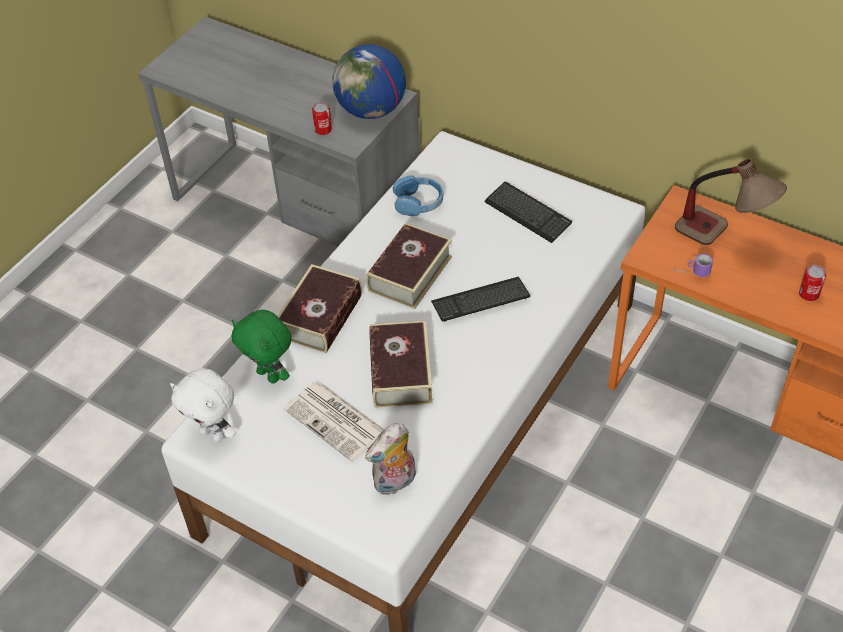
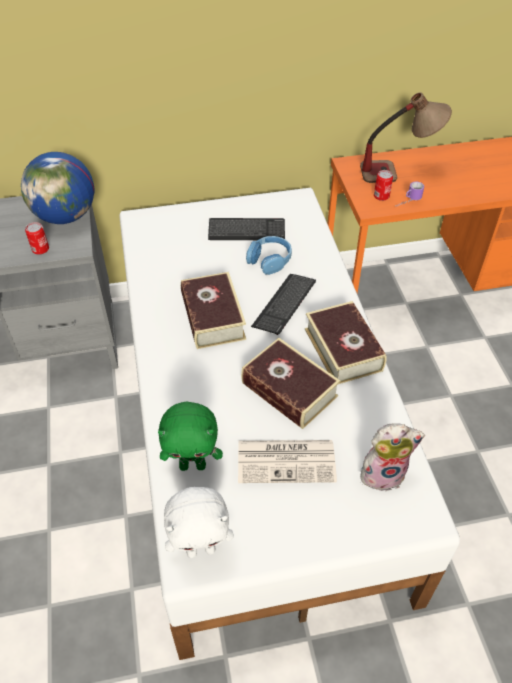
camera: 45 degrees left, 0 degrees up
(320, 316) = (181, 391): book -> book (343, 349)
(395, 483) = (383, 473): plush toy -> plush toy turned 105 degrees counterclockwise
(418, 202) = (161, 266): blue headphones -> blue headphones (269, 260)
(809, 294) = (481, 177): can -> can (381, 196)

